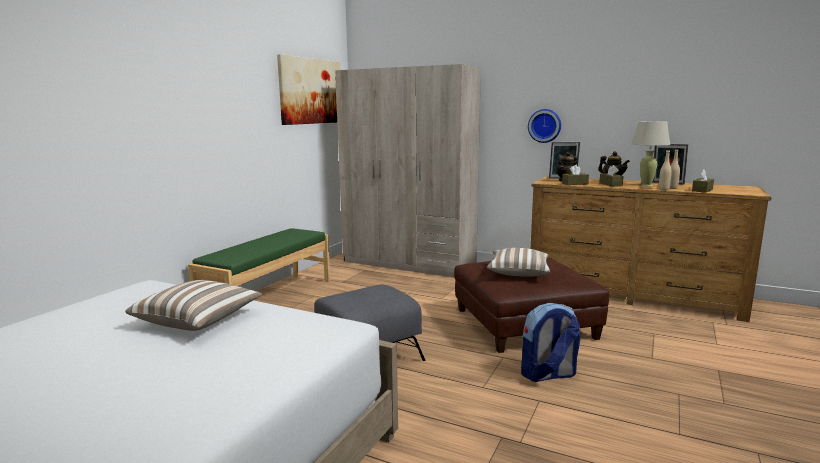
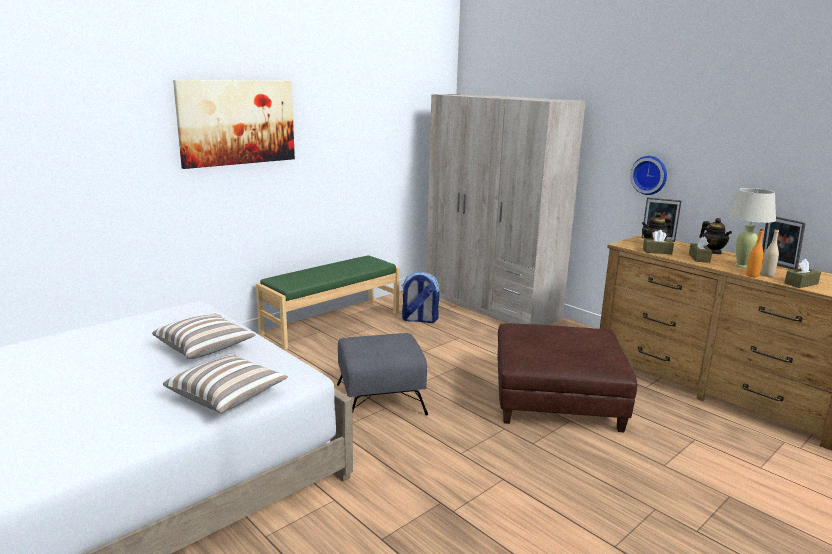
camera: 20 degrees right, 5 degrees up
(311, 91) = (405, 115): picture -> picture (237, 122)
(518, 272) = (551, 344): pillow -> pillow (228, 396)
(548, 375) = (534, 457): backpack -> backpack (419, 319)
(663, 189) = (752, 275): beige bottle -> orange bottle

